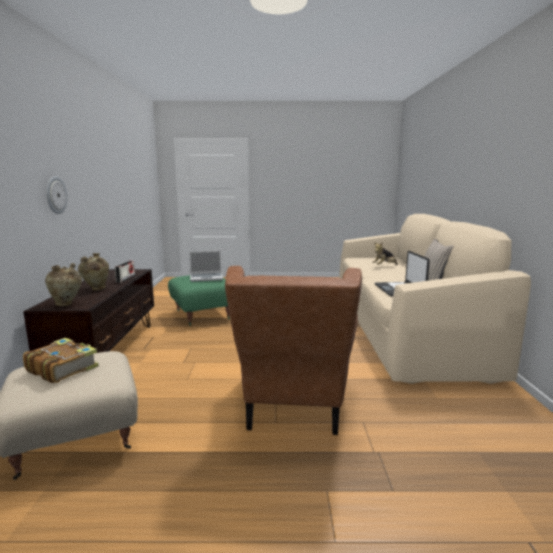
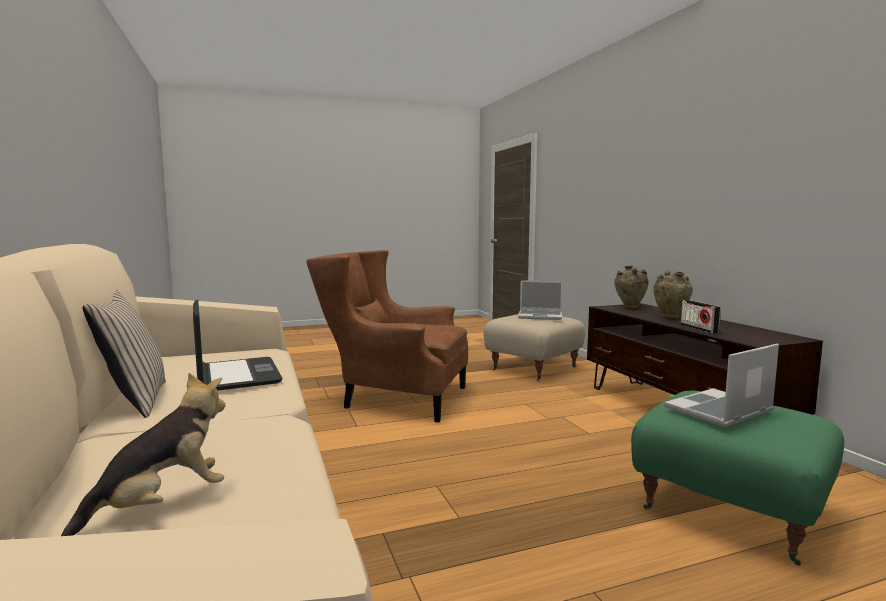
camera: 160 degrees right, 5 degrees down
(55, 195) = (723, 196): wall clock -> none
(62, 368) = (540, 316): book -> laptop
(293, 409) = (394, 398): brown armchair -> brown armchair turned 60 degrees counterclockwise

